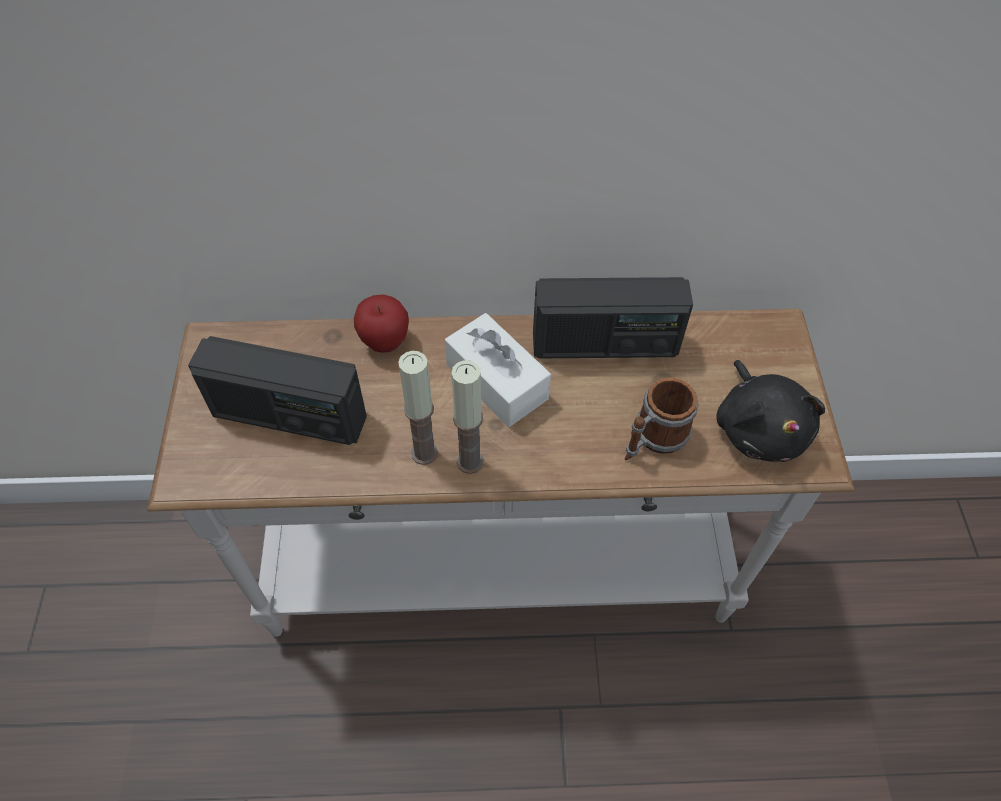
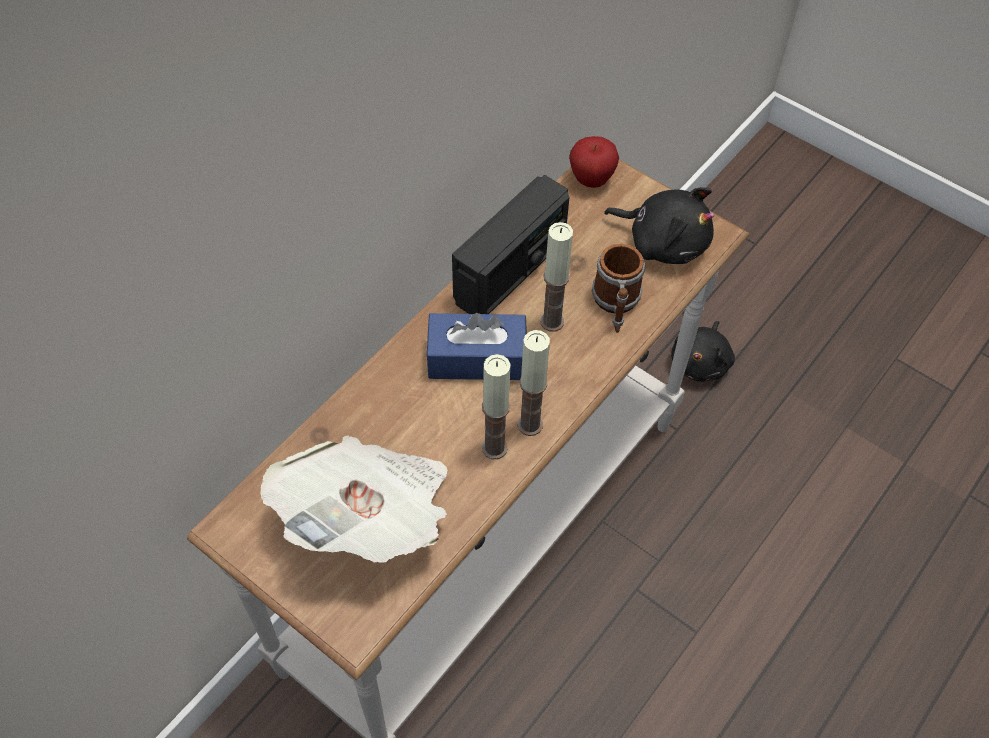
camera: 50 degrees left, 0 degrees up
(289, 415) = (369, 516): radio -> newspaper
(385, 342) = (364, 404): apple -> apple (591, 180)
(497, 381) = (476, 358): white tissue box -> blue tissue box
(586, 406) = (552, 321): none -> candle
(813, 601) = (701, 362): none -> black plush toy

